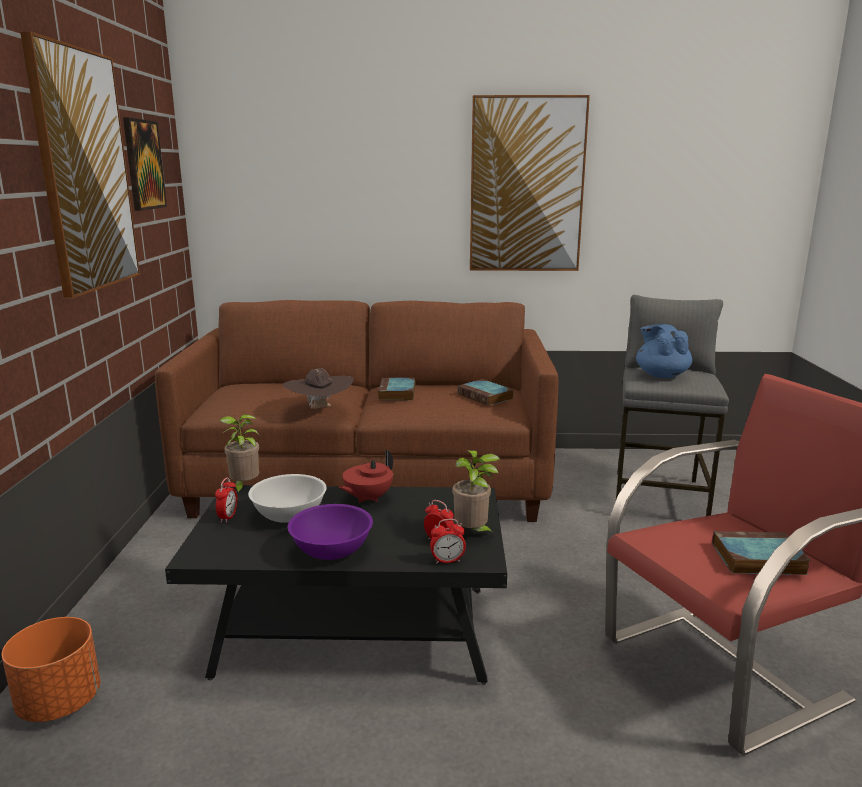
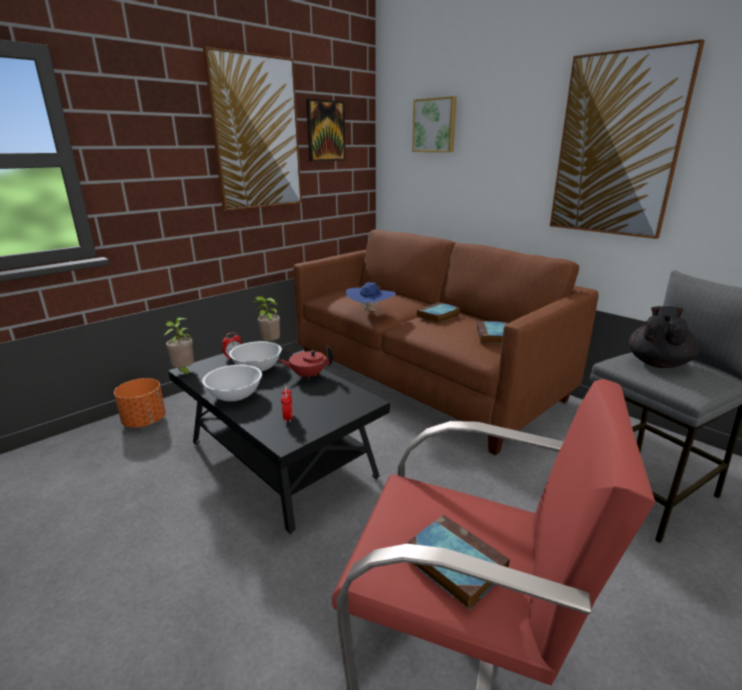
camera: 45 degrees right, 5 degrees up
(292, 159) = (435, 125): none -> picture
(319, 410) = (370, 312): brown hat -> blue hat
(331, 550) = (234, 395): purple bowl -> white bowl
(447, 561) = (268, 431): alarm clock -> none
(473, 533) = (314, 423): potted plant -> potted plant (184, 372)
(661, 375) = (657, 363): blue teapot -> black teapot

